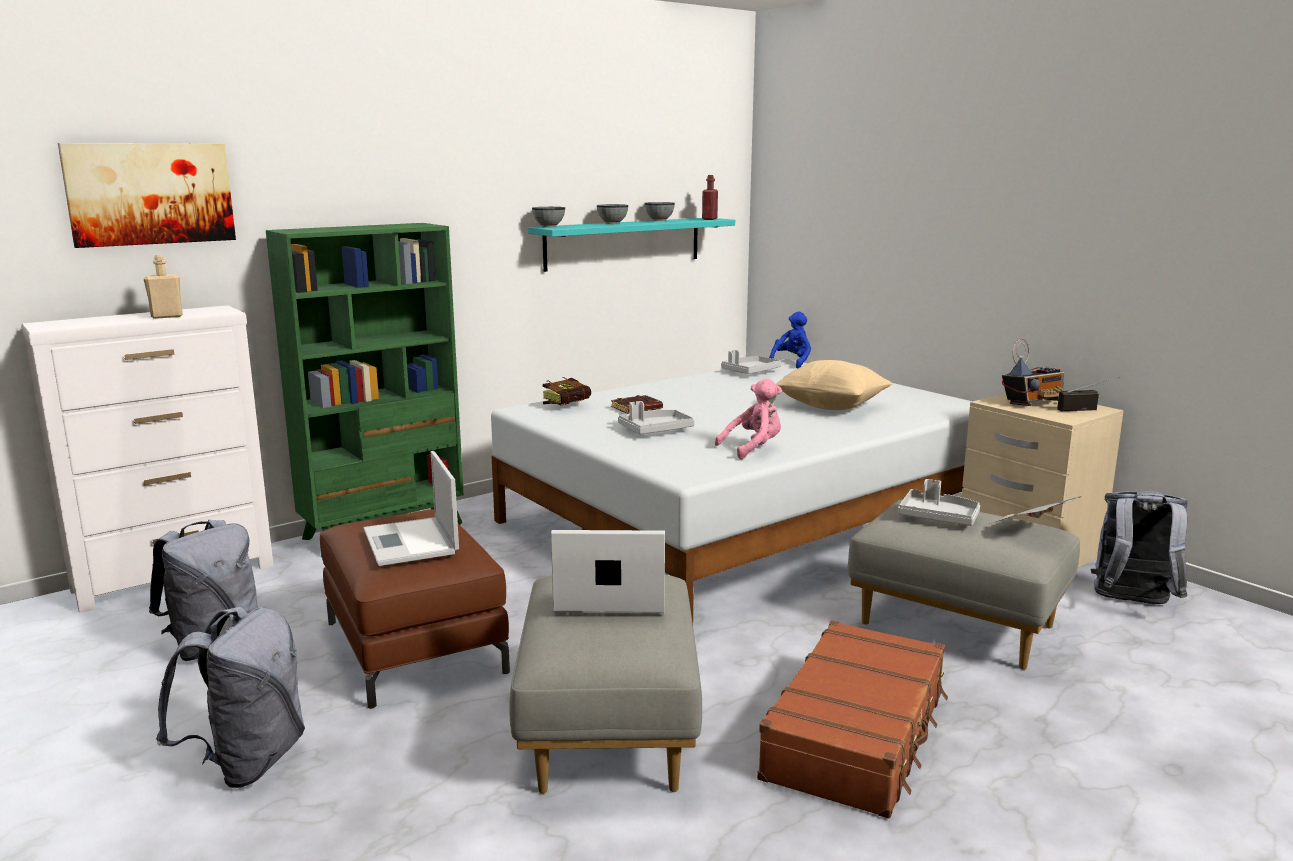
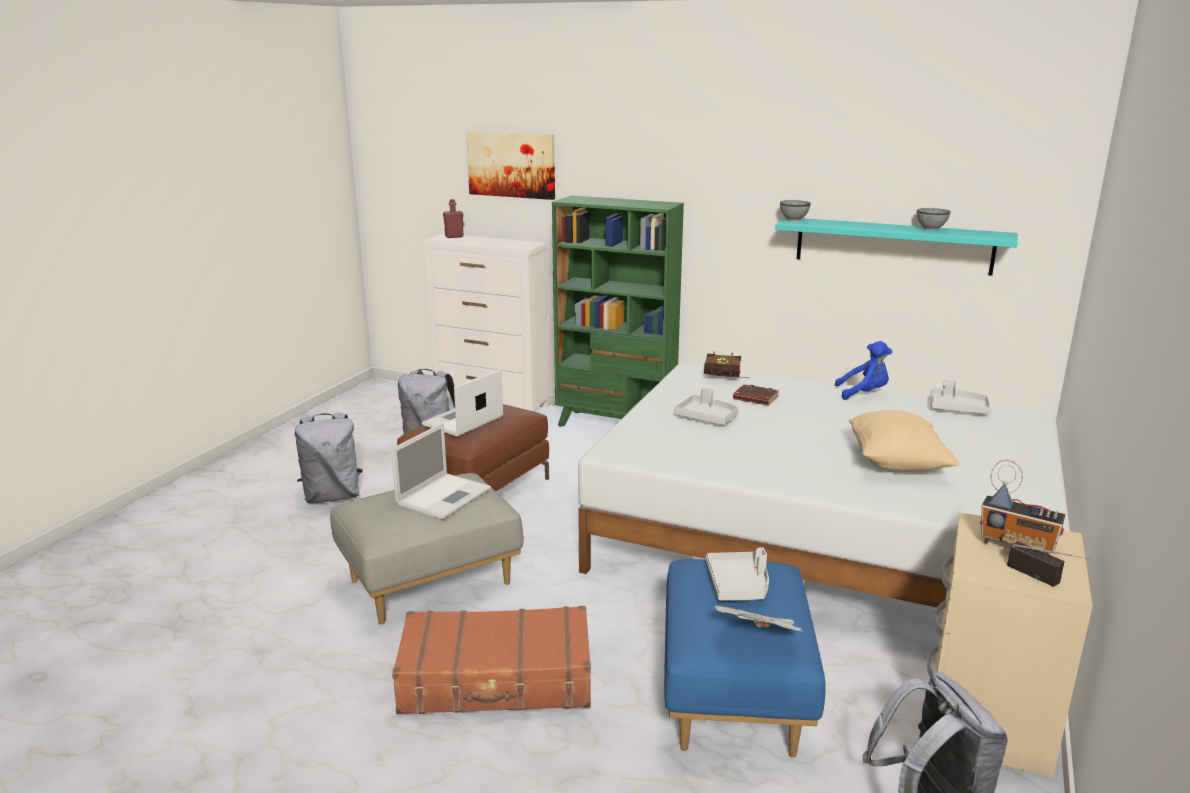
camera: 60 degrees right, 5 degrees up
(167, 316) = (493, 243): beige bottle -> none
(608, 597) = (444, 496): laptop -> laptop turned 60 degrees clockwise
(612, 223) = (864, 225): grey bowl -> none
(709, 219) = (993, 235): red bottle -> red bottle (454, 236)
(753, 448) = (712, 459): pink plush toy -> none
(792, 362) = (1036, 416): blue plush toy -> blue plush toy (864, 393)
(958, 625) = (735, 697): grey ottoman -> blue ottoman

